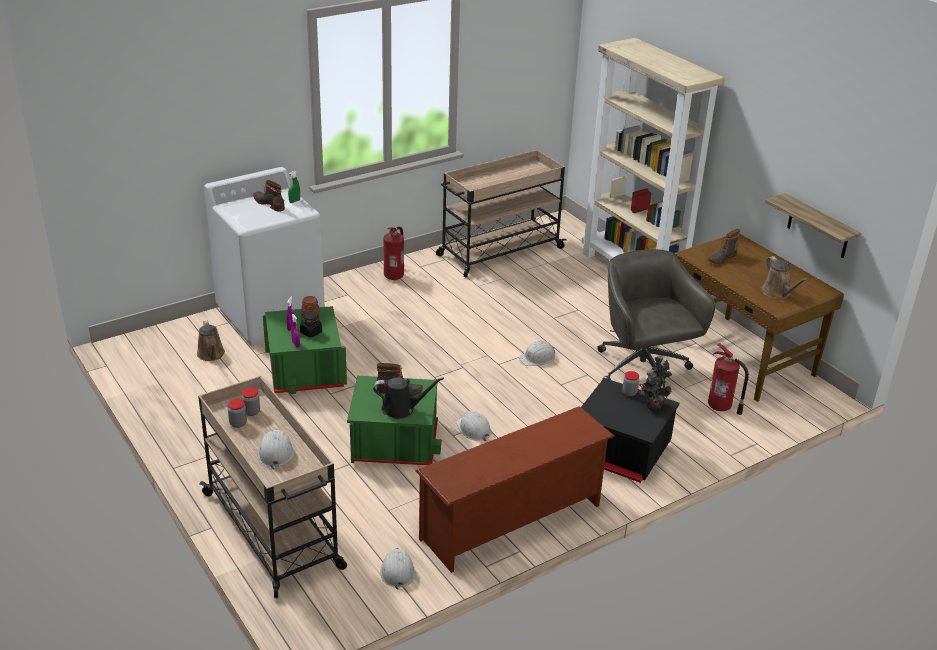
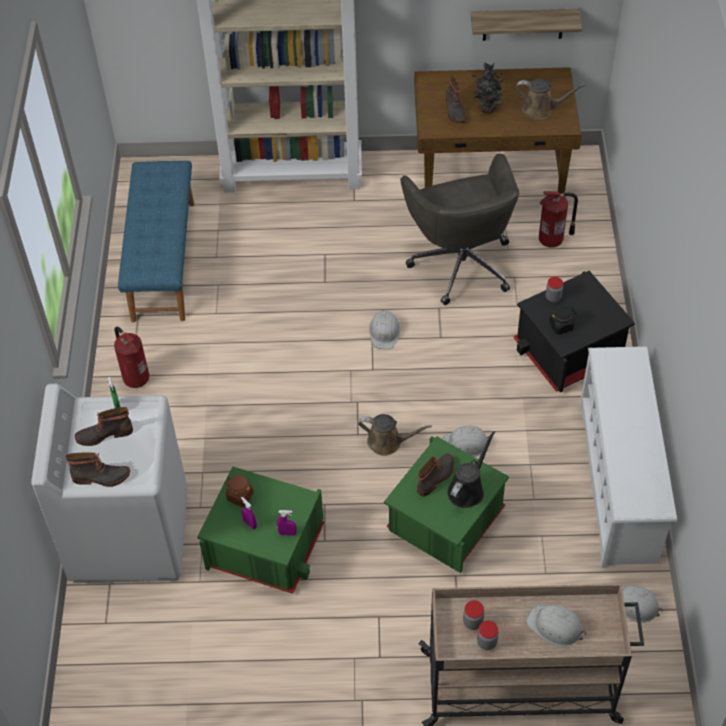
camera: 55 degrees left, 20 degrees up
(211, 355) = (167, 628): brown watering can -> brown watering can (388, 442)
(235, 212) = (101, 478): none -> boot
(311, 332) = (273, 509): black jar -> black jar (561, 326)
(499, 252) = (162, 260): beige cart -> blue bench
(512, 523) = (619, 483): brown shoe rack -> white shoe rack
(643, 370) = (461, 262): grey office chair -> grey office chair turned 120 degrees counterclockwise
(652, 405) = (582, 291): potted plant -> potted plant (486, 109)

